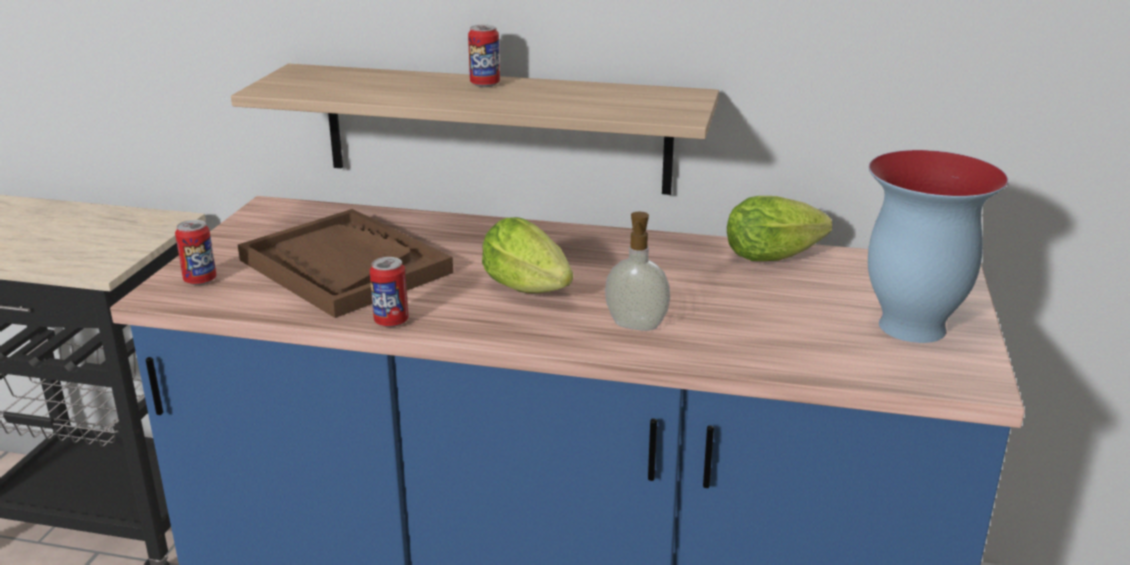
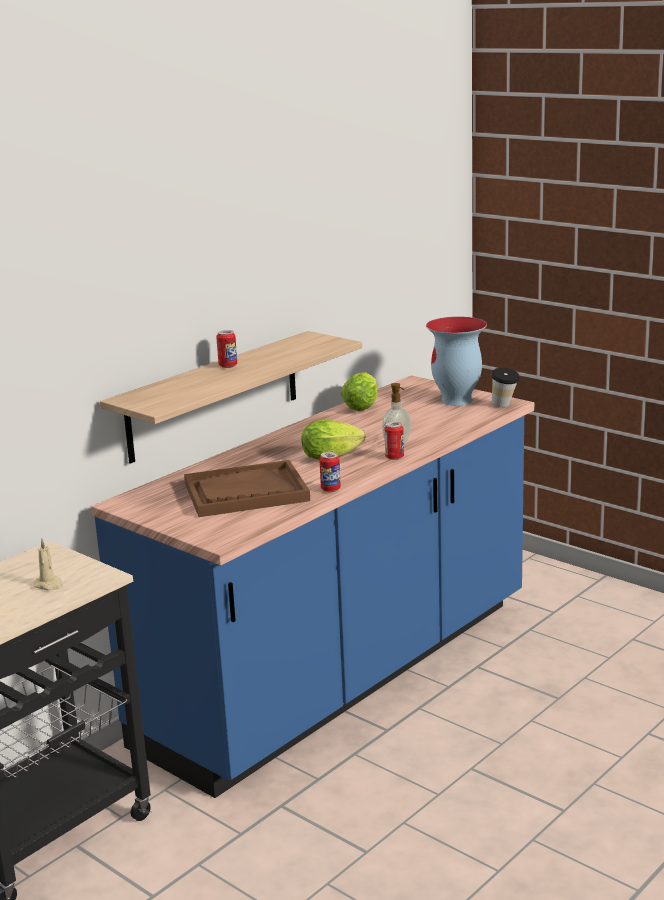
camera: 60 degrees left, 5 degrees down
(70, 247) = (49, 585): none -> beige candle
(200, 280) = (214, 529): can -> can (394, 457)
(949, 381) = (504, 406): none -> cup

